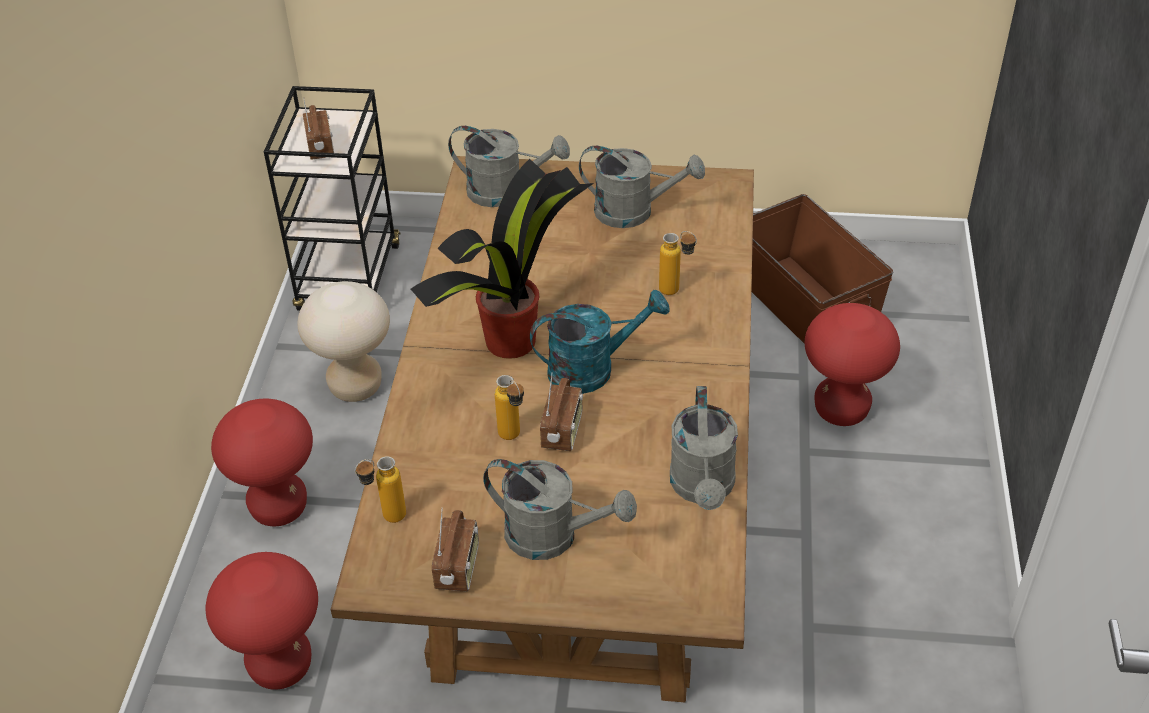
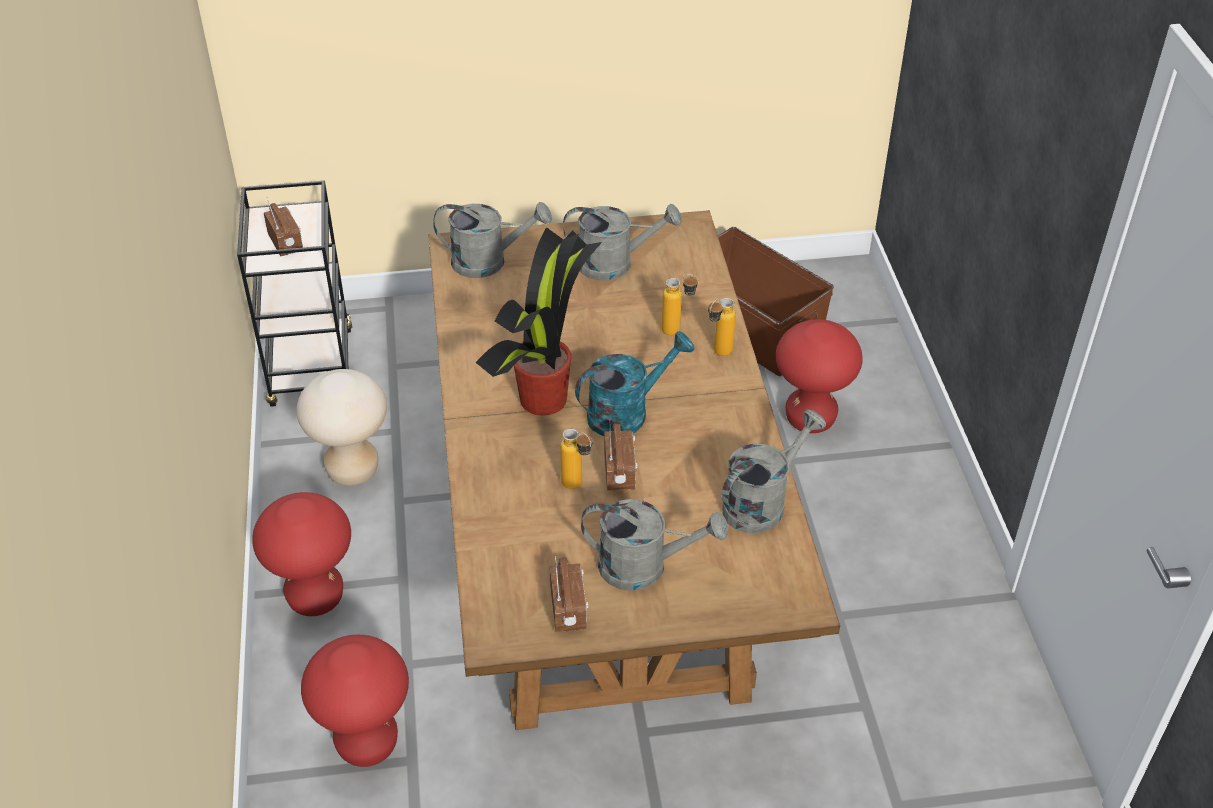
camera: 15 degrees left, 0 degrees up
(385, 519) = (486, 579): bottle -> bottle (718, 354)
(703, 489) = (762, 502): grey watering can -> grey watering can turned 120 degrees counterclockwise

